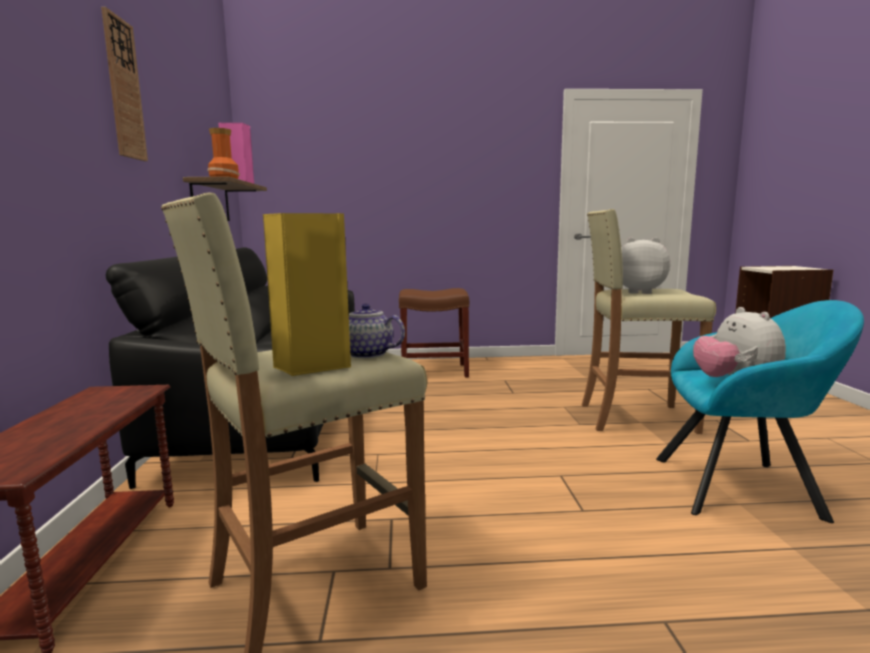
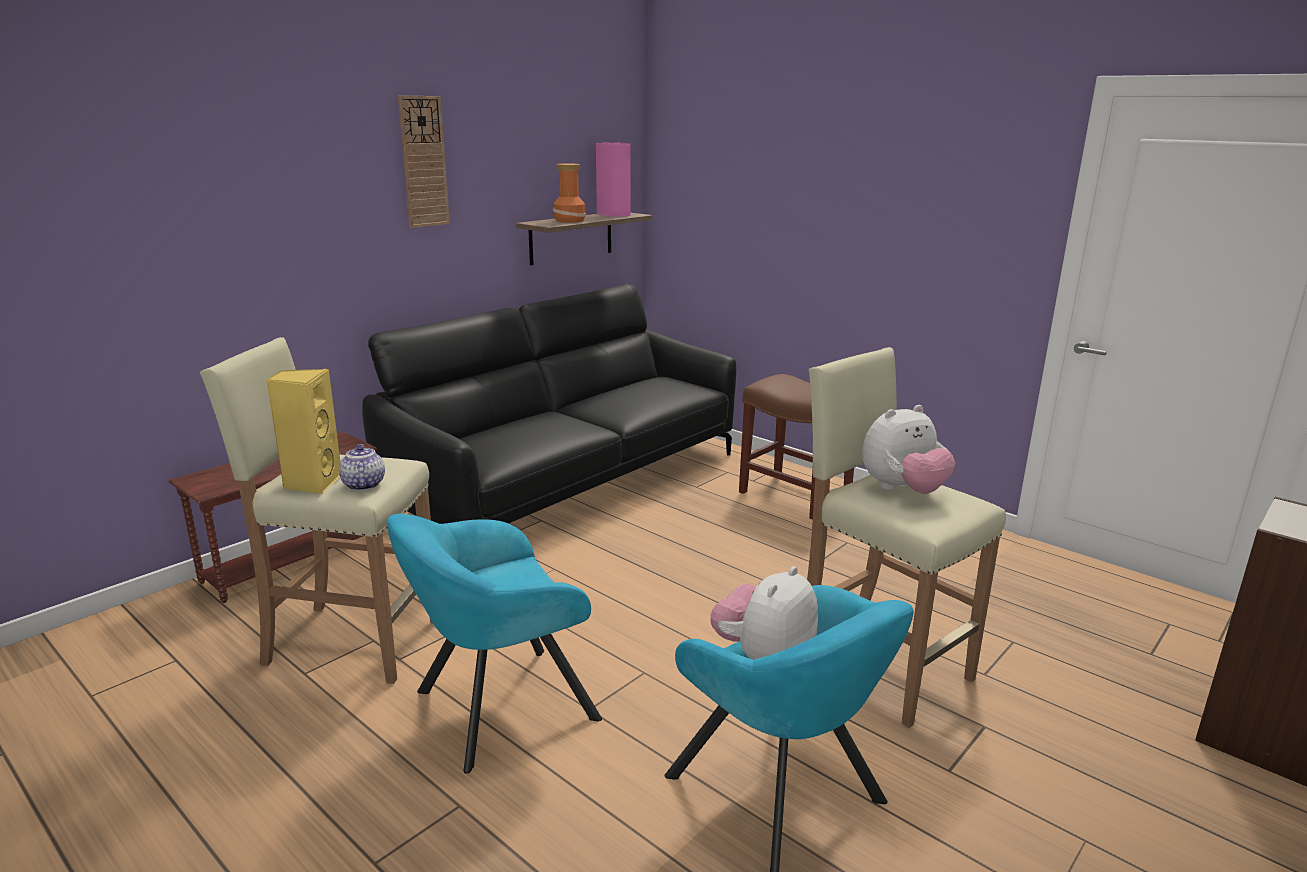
camera: 45 degrees right, 10 degrees up
(536, 547) = (497, 708): none -> turquoise armchair
(639, 292) = (902, 490): plush toy -> plush toy turned 90 degrees clockwise

